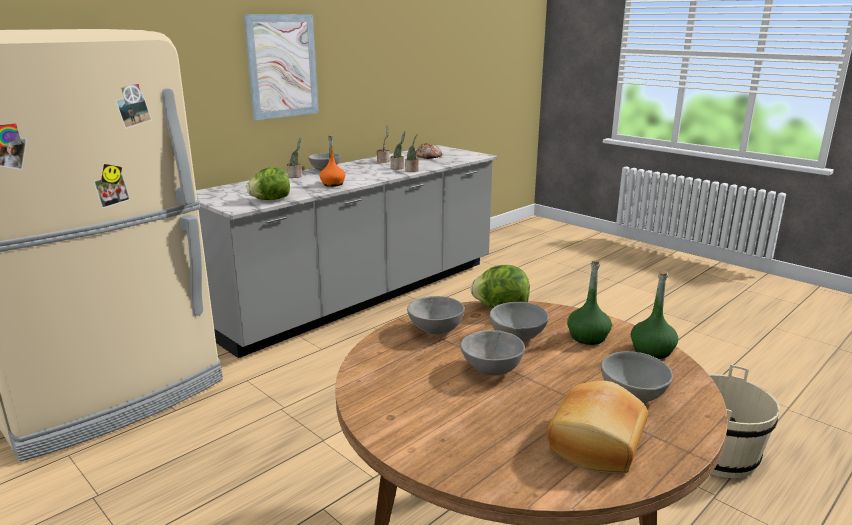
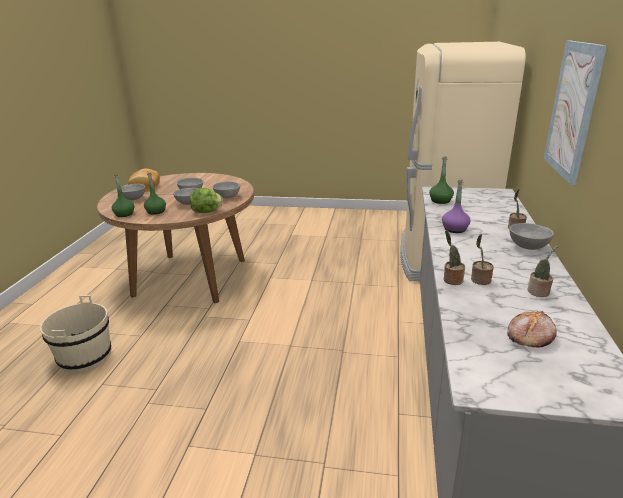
camera: 145 degrees right, 5 degrees up
(270, 200) = (440, 201): lettuce -> green bottle
(333, 184) = (454, 229): orange bottle -> purple bottle

